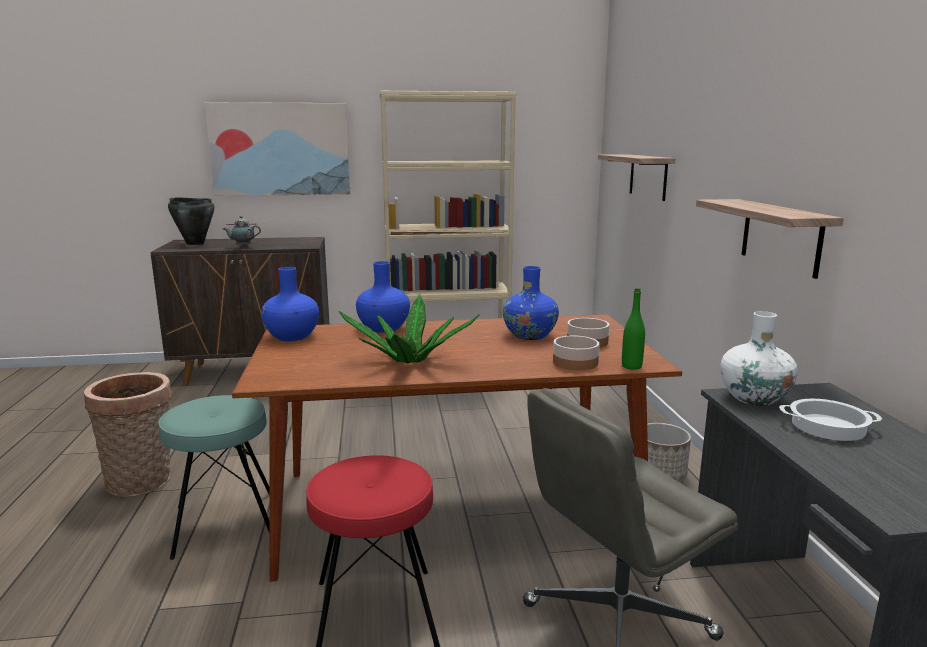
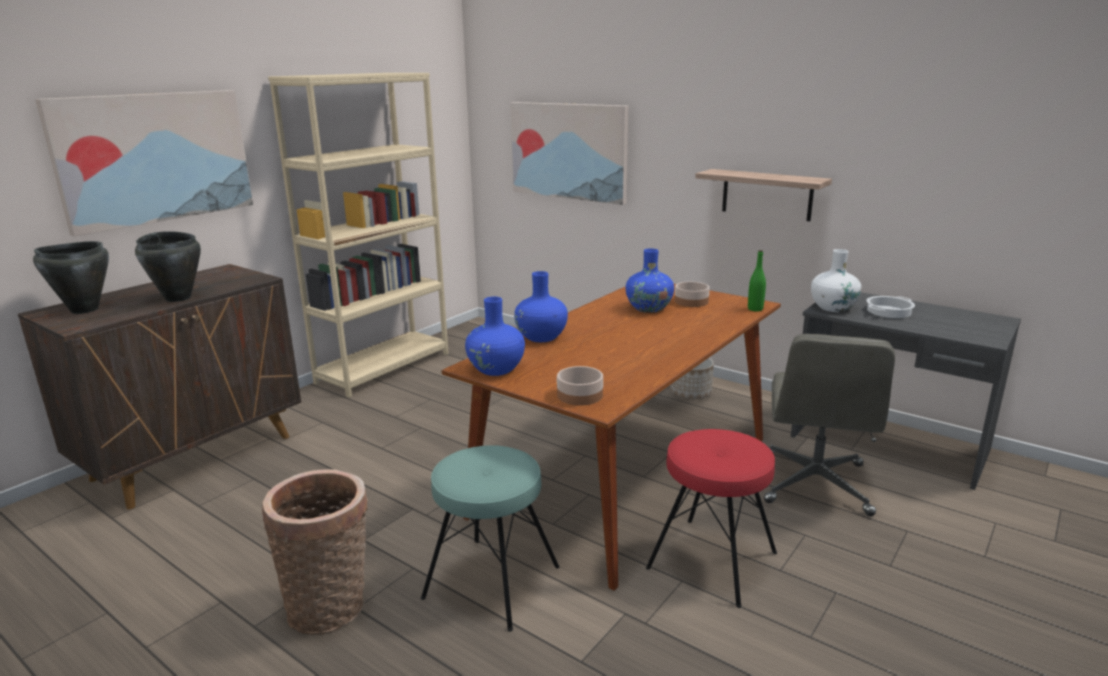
camera: 45 degrees left, 5 degrees up
(242, 247) = (178, 298): teapot -> black cooking pot
(409, 361) = (639, 353): potted plant -> none
(574, 362) = (724, 317): bowl -> bowl (579, 395)
(648, 176) = (569, 151): shelf -> picture

